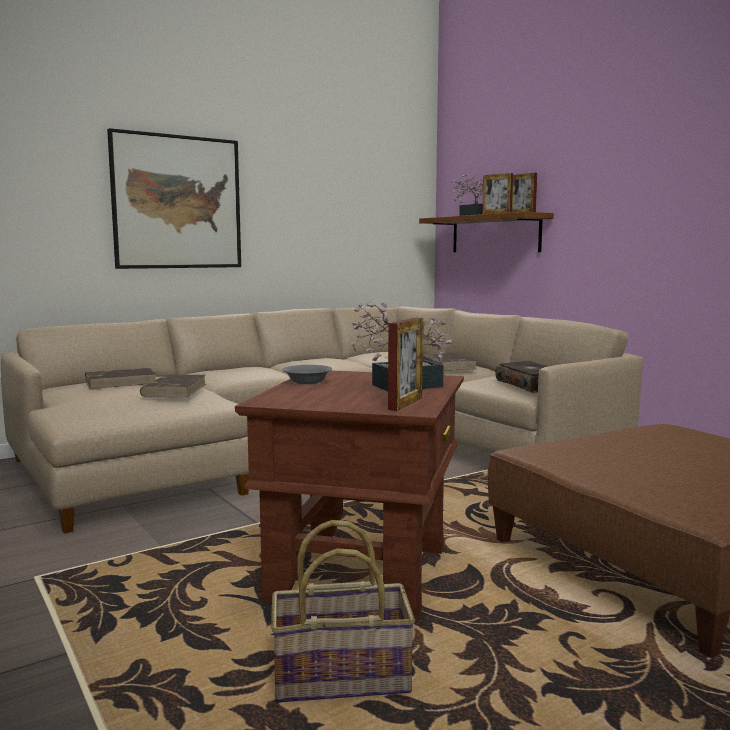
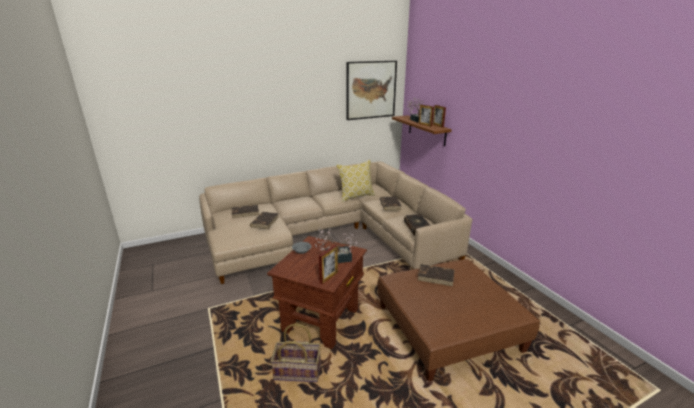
camera: 10 degrees right, 15 degrees up
(177, 202) = (271, 122): picture -> picture (371, 90)
(366, 363) = (356, 196): none -> pillow
(623, 444) = (436, 276): none -> brown book

